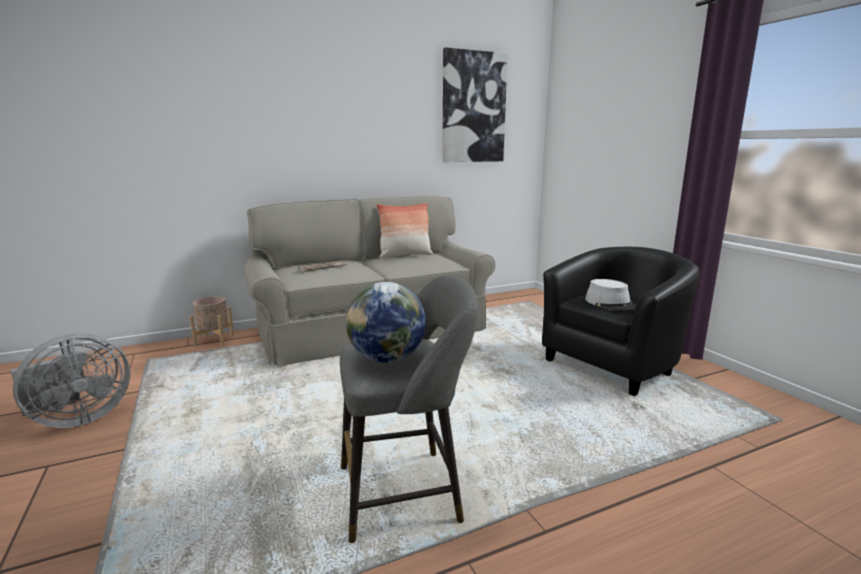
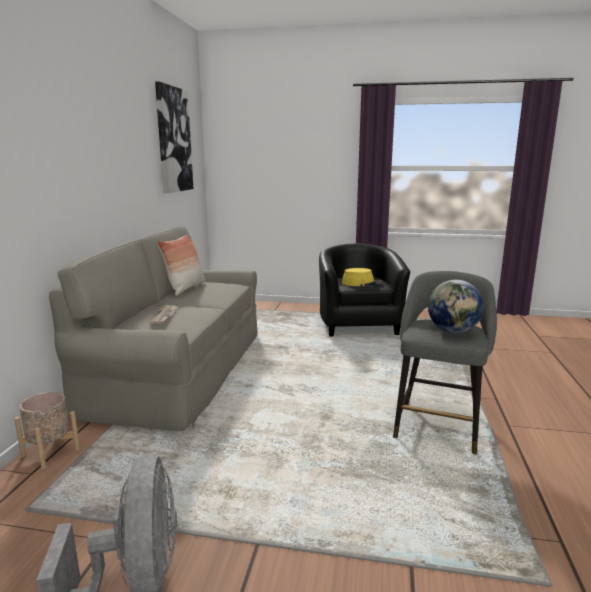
camera: 55 degrees left, 0 degrees up
(611, 304) = (361, 283): grey hat -> yellow hat

